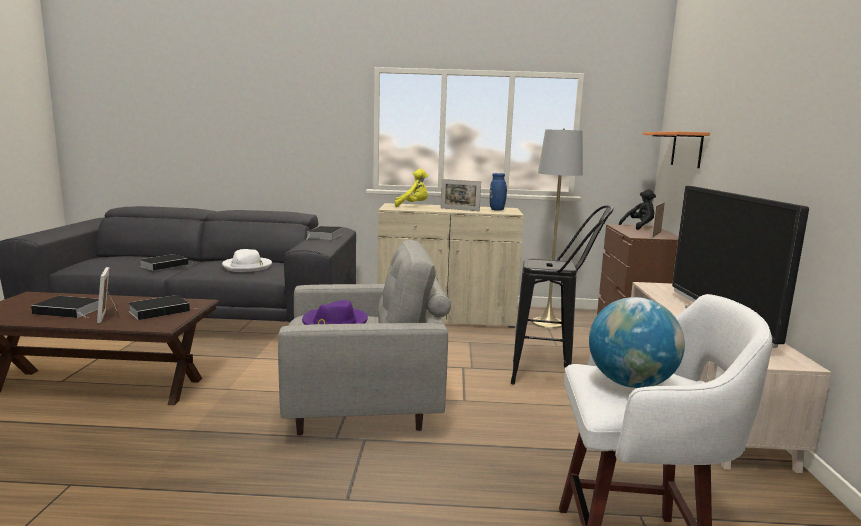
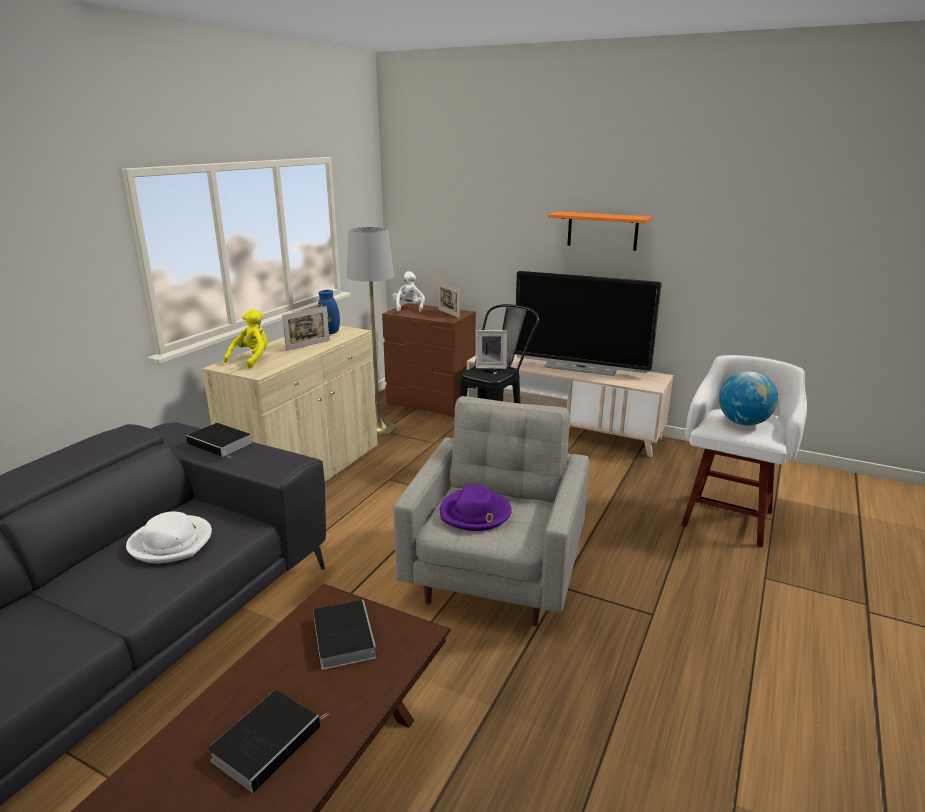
camera: 65 degrees left, 10 degrees up
(110, 316) = (337, 688): picture frame -> picture frame (491, 366)
(165, 265) = (46, 629): book -> none
(639, 227) = (409, 308): black plush toy -> white plush toy
(687, 149) = (446, 231): orange shelf -> orange shelf (602, 231)

